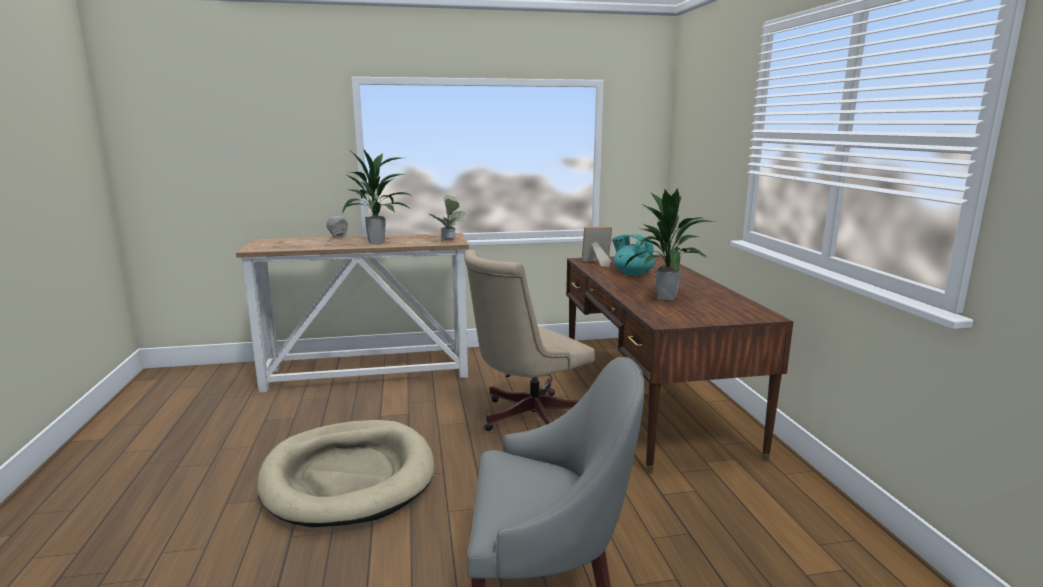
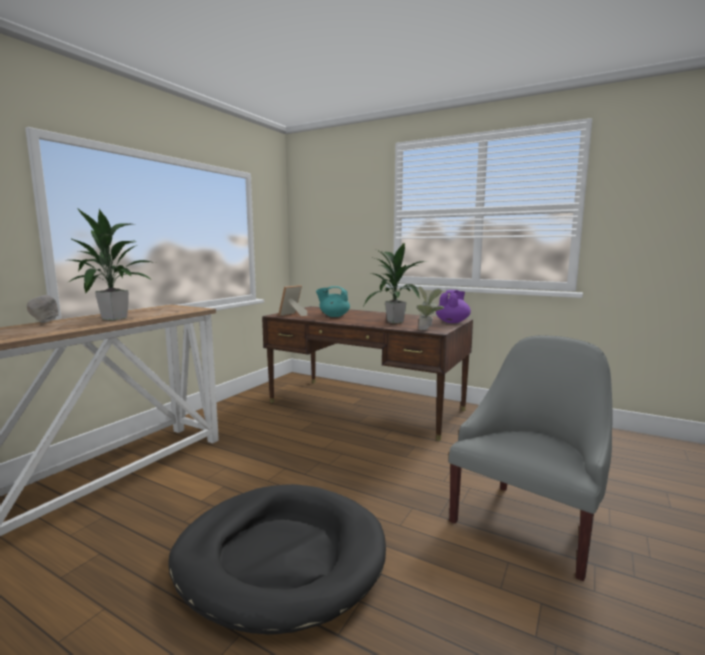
camera: 50 degrees left, 5 degrees down
(348, 477) = (280, 557): beige dog bed -> black dog bed
(449, 242) = (191, 309): potted plant -> potted plant (428, 329)
(526, 418) = (319, 446): beige office chair -> none
(739, 317) = (452, 322): none -> purple teapot

